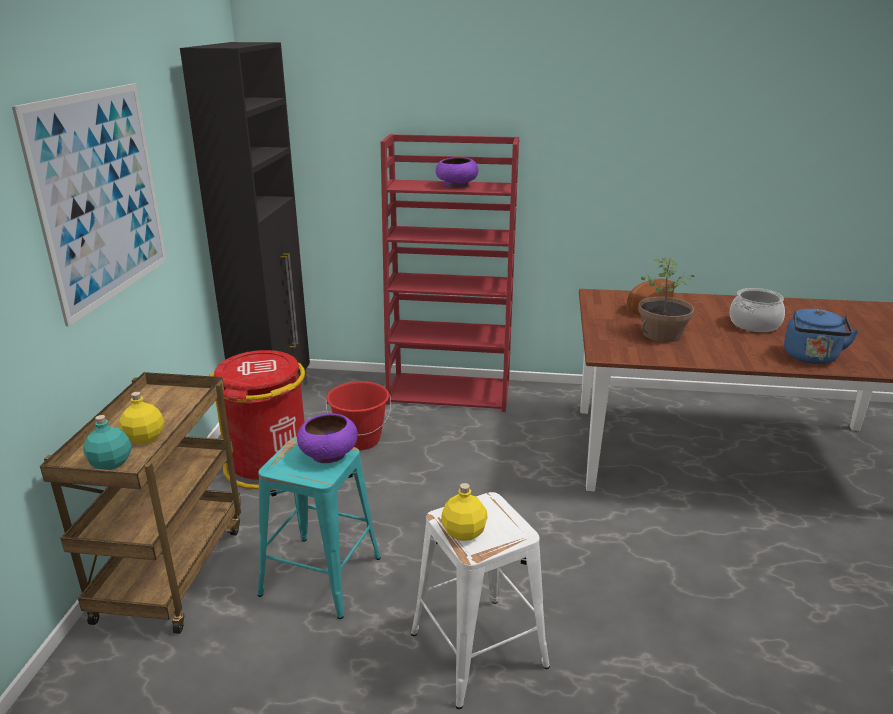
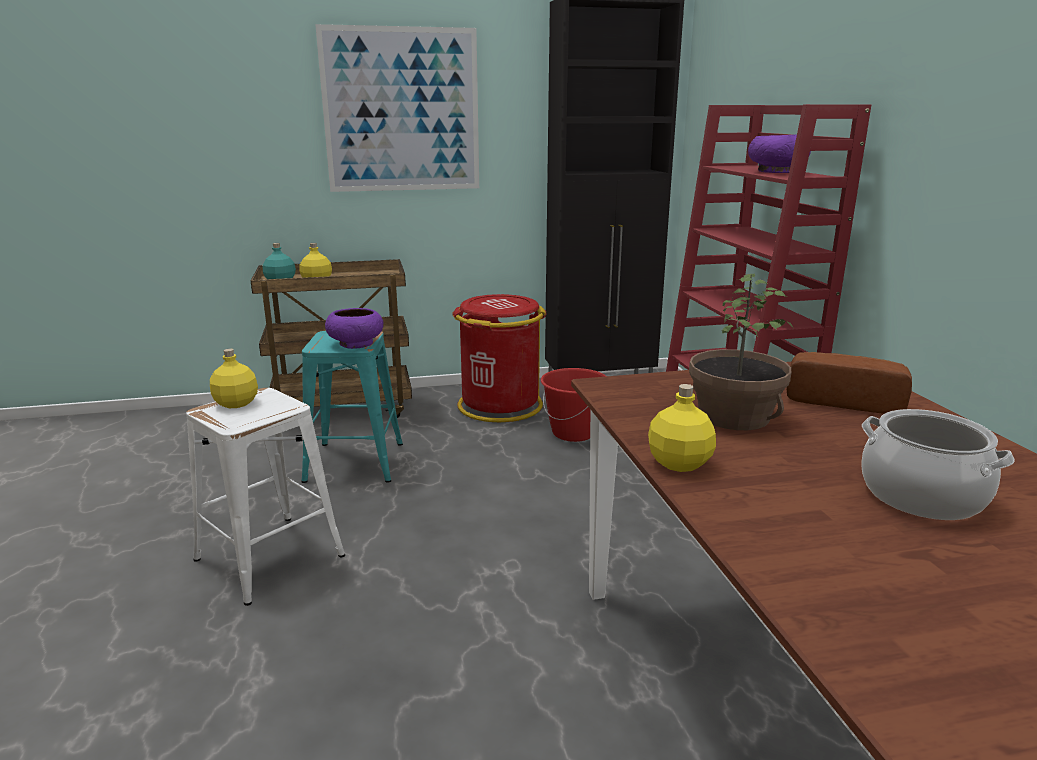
camera: 70 degrees right, 5 degrees down
(719, 360) = (679, 462): none -> yellow bottle
(811, 358) = (810, 561): blue kettle -> none

